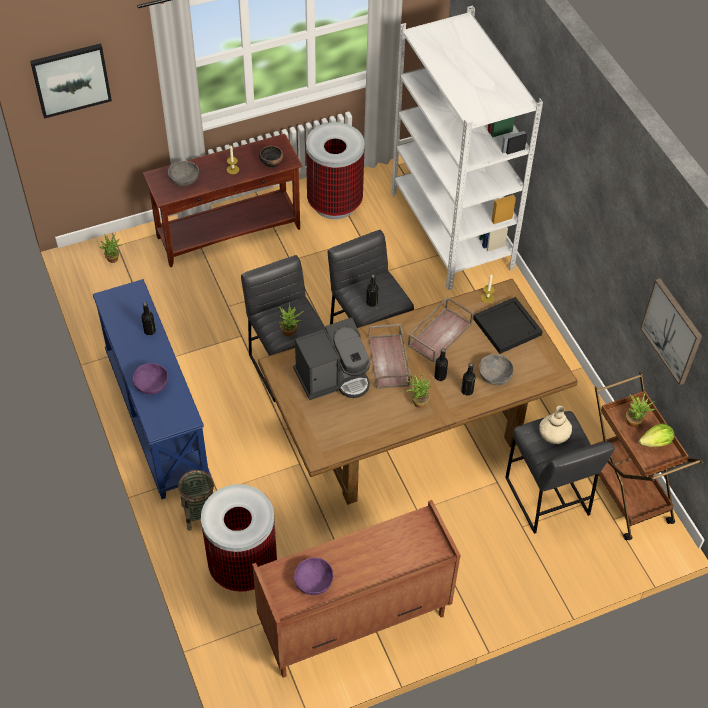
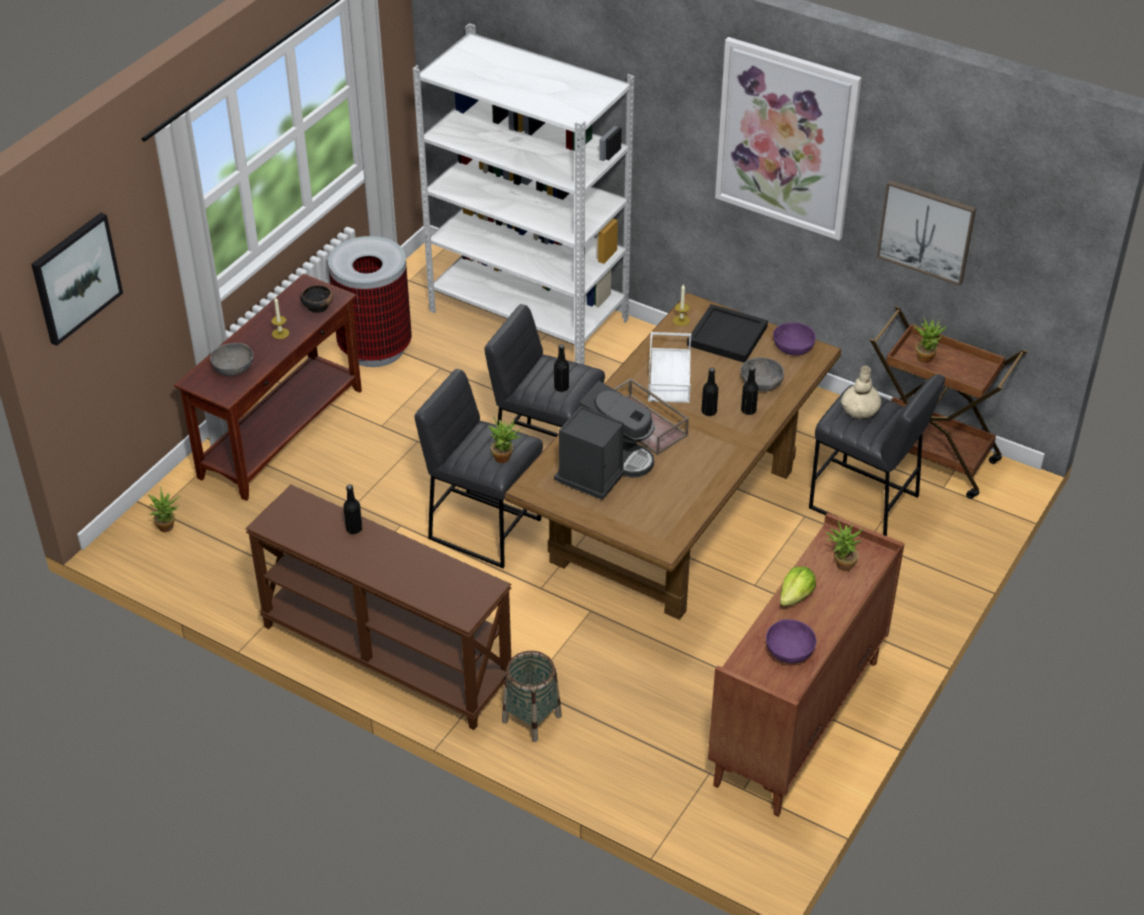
camera: 35 degrees left, 10 degrees down
(151, 385) = (413, 578): purple bowl -> purple bowl (793, 348)
(156, 418) = (384, 655): blue console table -> brown console table
(242, 566) = (630, 741): trash can -> none
(417, 402) = (711, 445): potted plant -> potted plant (841, 565)
(439, 334) = (668, 375): brown tray -> white tray
(613, 205) = (786, 138): none -> picture
(655, 443) = (962, 364): lettuce -> lettuce (796, 597)

